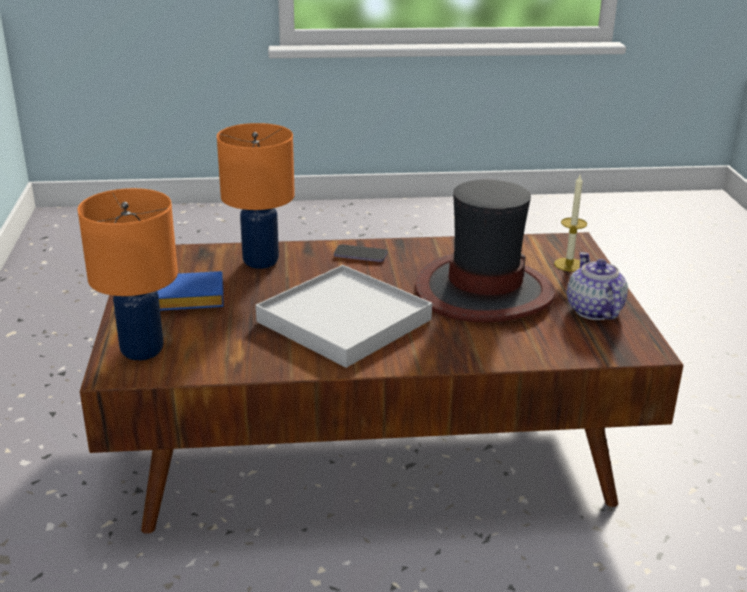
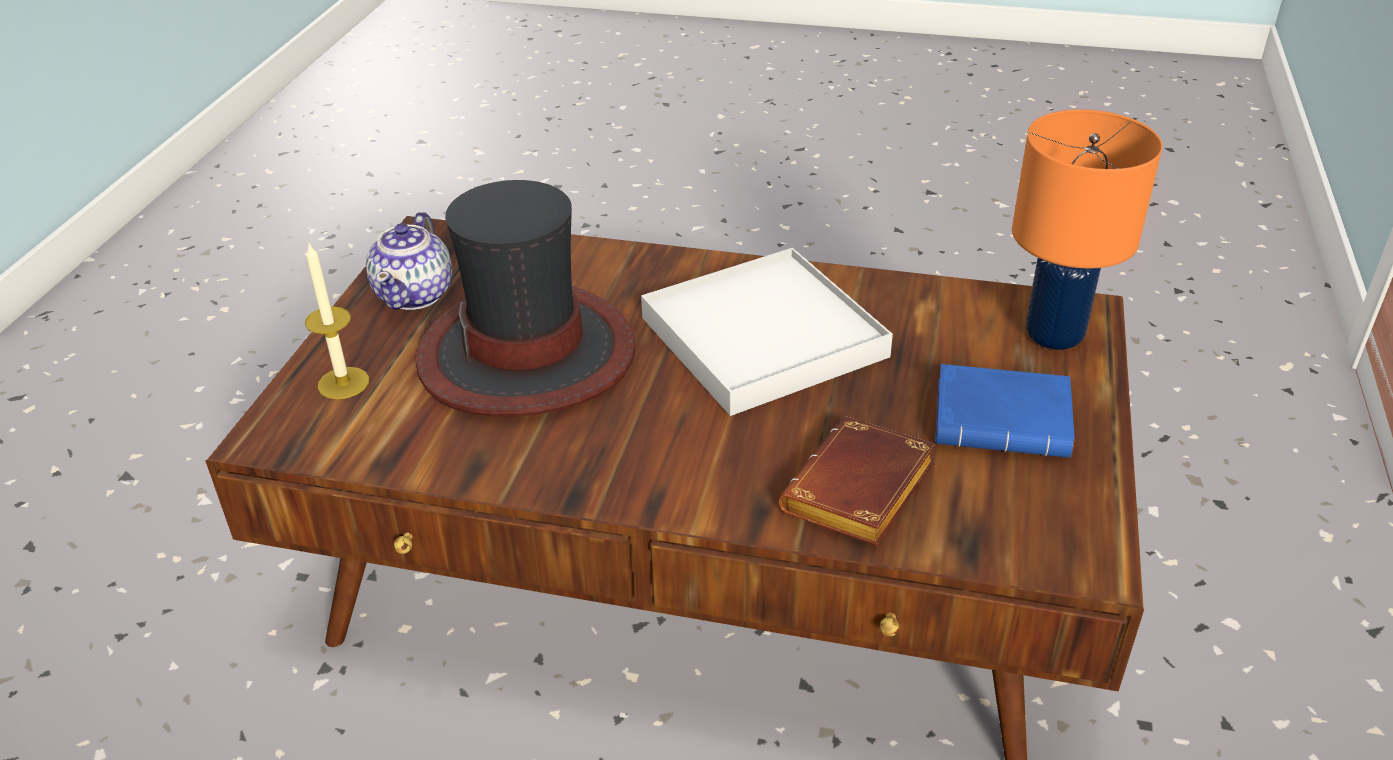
camera: 160 degrees left, 10 degrees up
(260, 261) = (860, 494): orange table lamp -> brown book
(360, 255) = (668, 475): phone -> none

